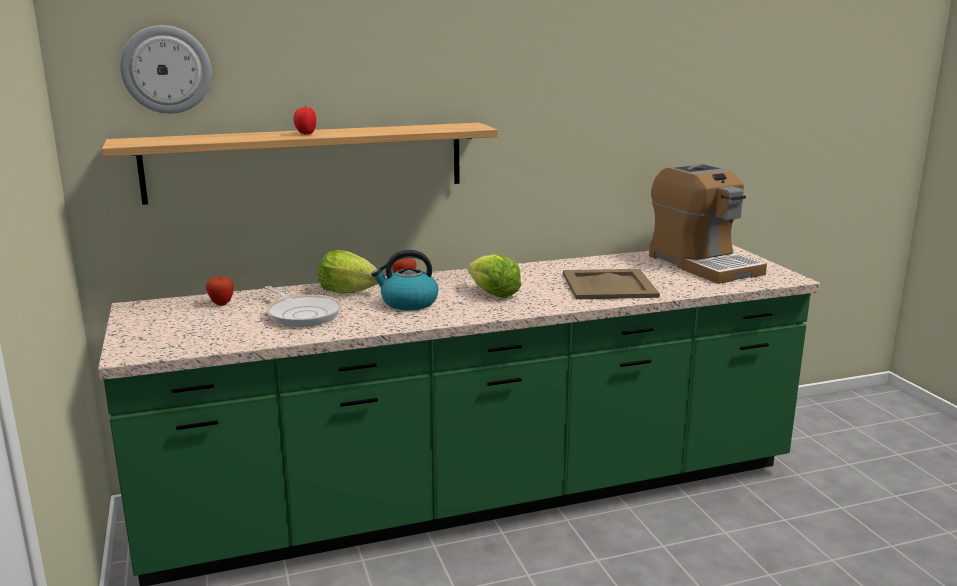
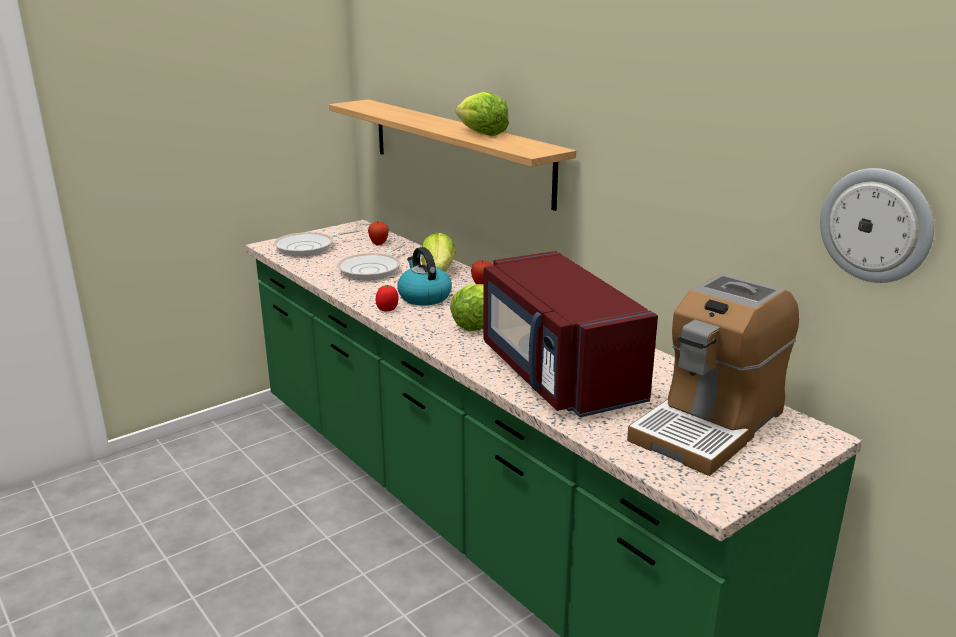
camera: 70 degrees right, 5 degrees up
(166, 69) = (393, 52): wall clock -> wall clock (876, 225)
(177, 335) = (308, 248): none -> frying pan
(305, 134) = (431, 123): tomato -> tomato (387, 309)
(381, 129) = (481, 133): none -> lettuce
(609, 285) = (557, 374): beige tray -> red microwave

